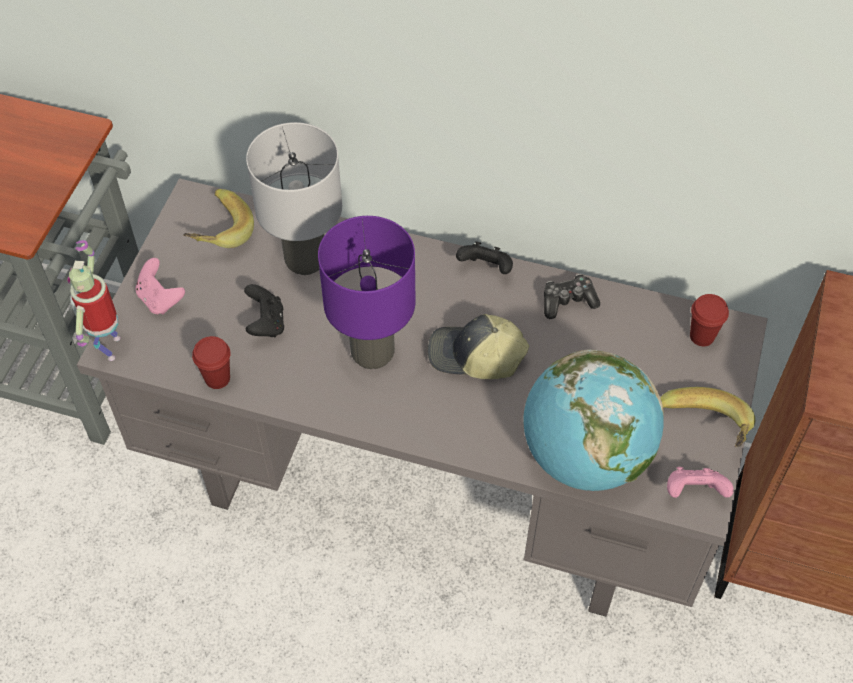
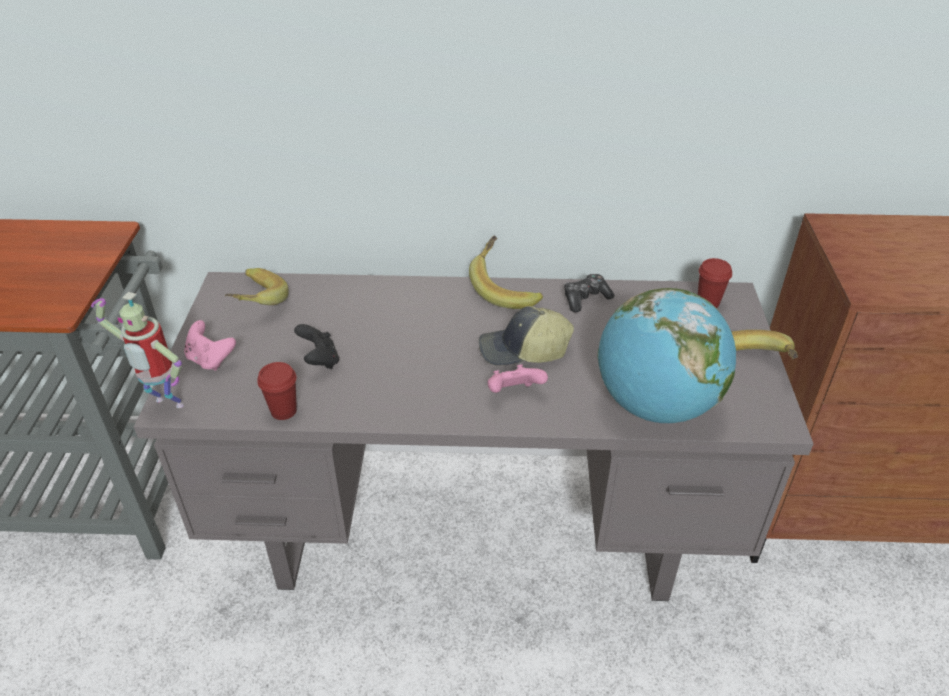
camera: 15 degrees left, 15 degrees down
(109, 346) = (165, 405): toy robot -> toy robot turned 60 degrees counterclockwise
(307, 259) = (344, 308): white table lamp -> none
(370, 353) = (426, 365): purple table lamp -> none
(486, 269) = (506, 289): black game controller -> banana
(694, 492) = (765, 413): pink game controller -> pink game controller (514, 393)

